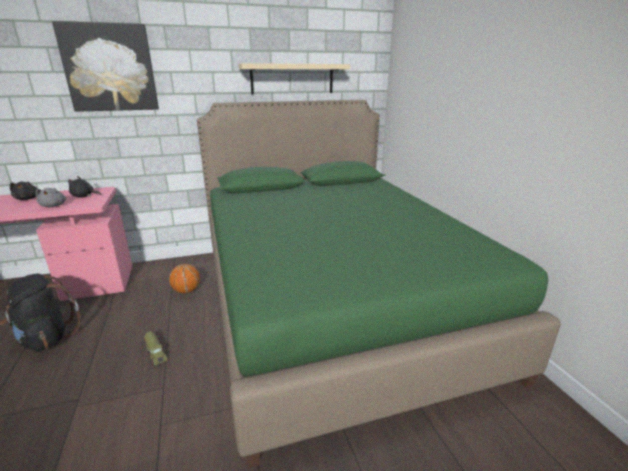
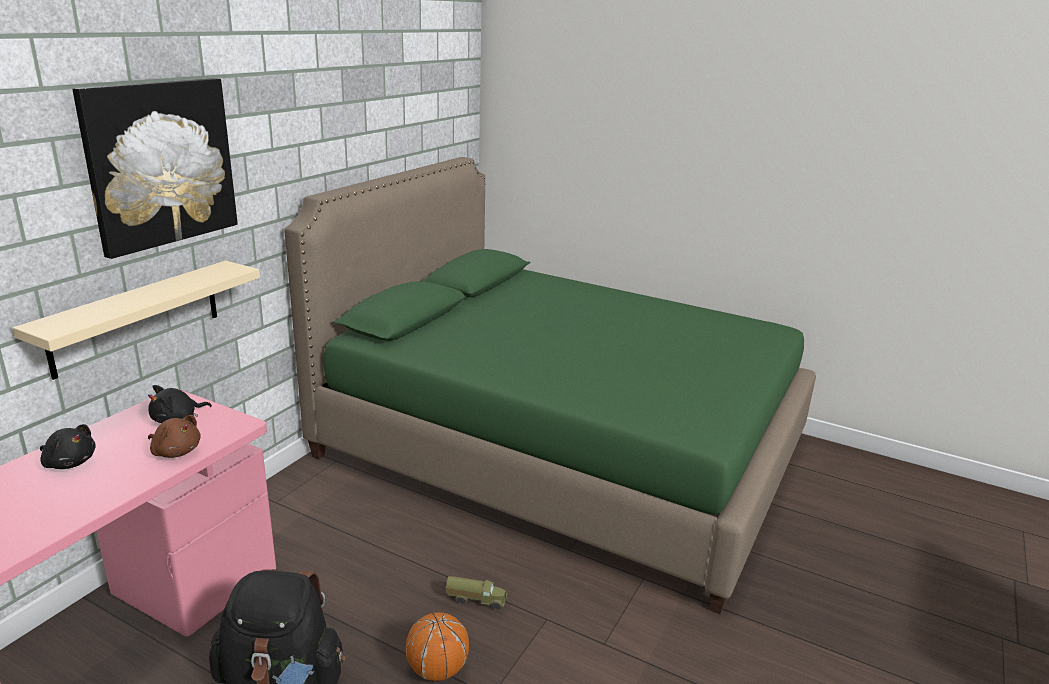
camera: 45 degrees left, 0 degrees up
(54, 206) = (176, 451): grey plush toy -> brown plush toy
(186, 291) = (368, 521): basketball -> basketball (437, 670)
(292, 79) = (391, 139): beige shelf -> beige shelf (137, 317)

